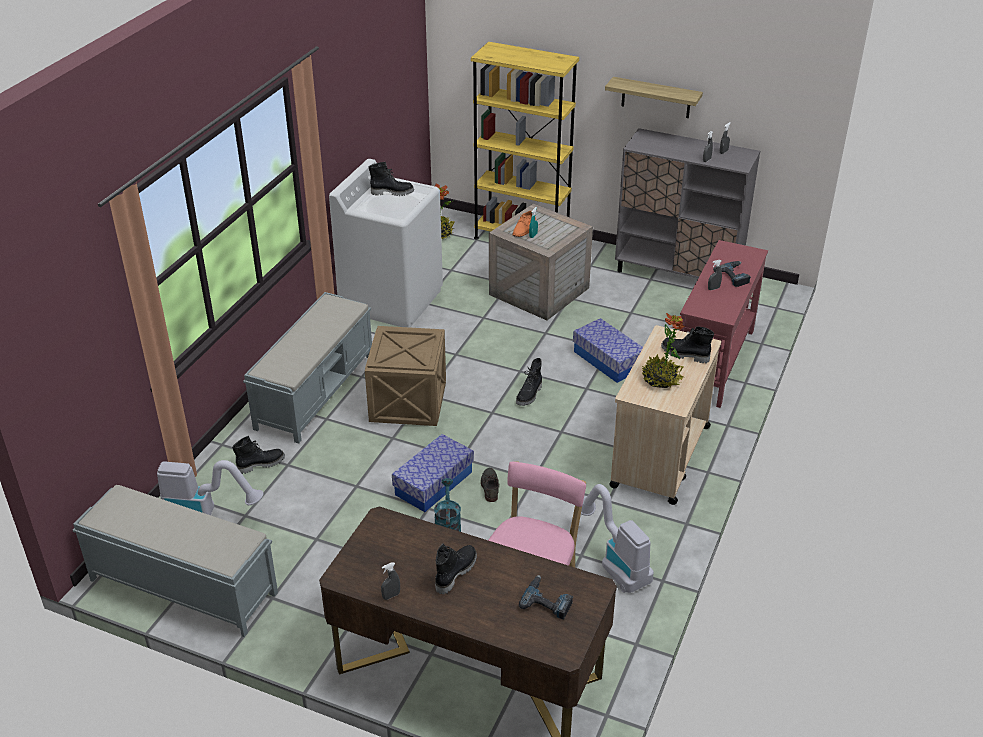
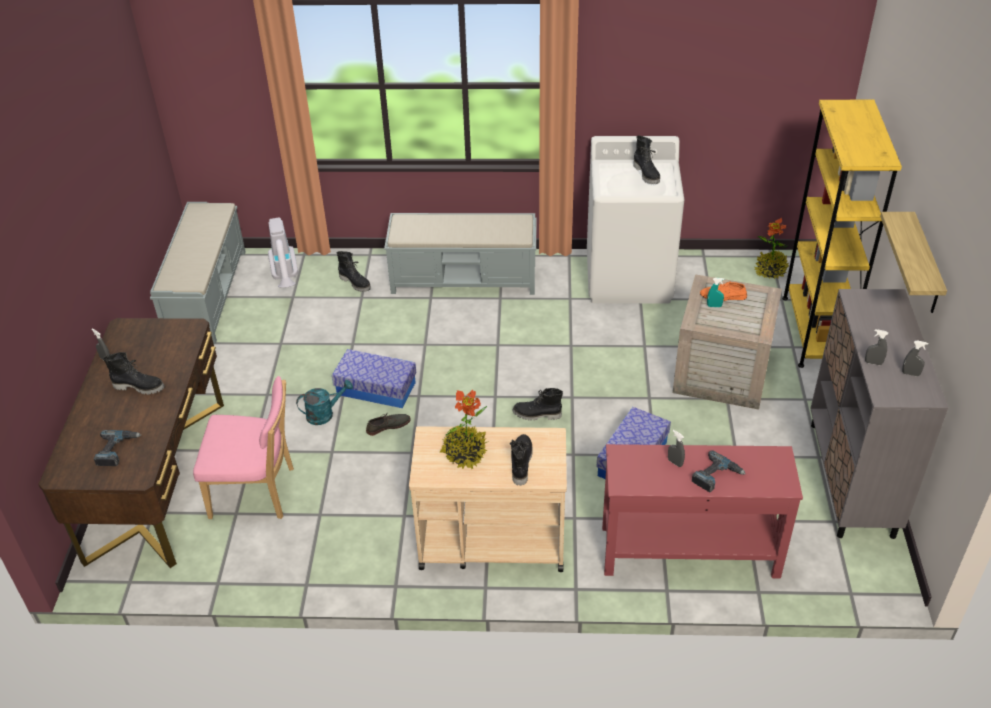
camera: 70 degrees right, 5 degrees up
(408, 402) = (479, 338): crate -> none
(614, 562) = (319, 541): vacuum cleaner -> none

